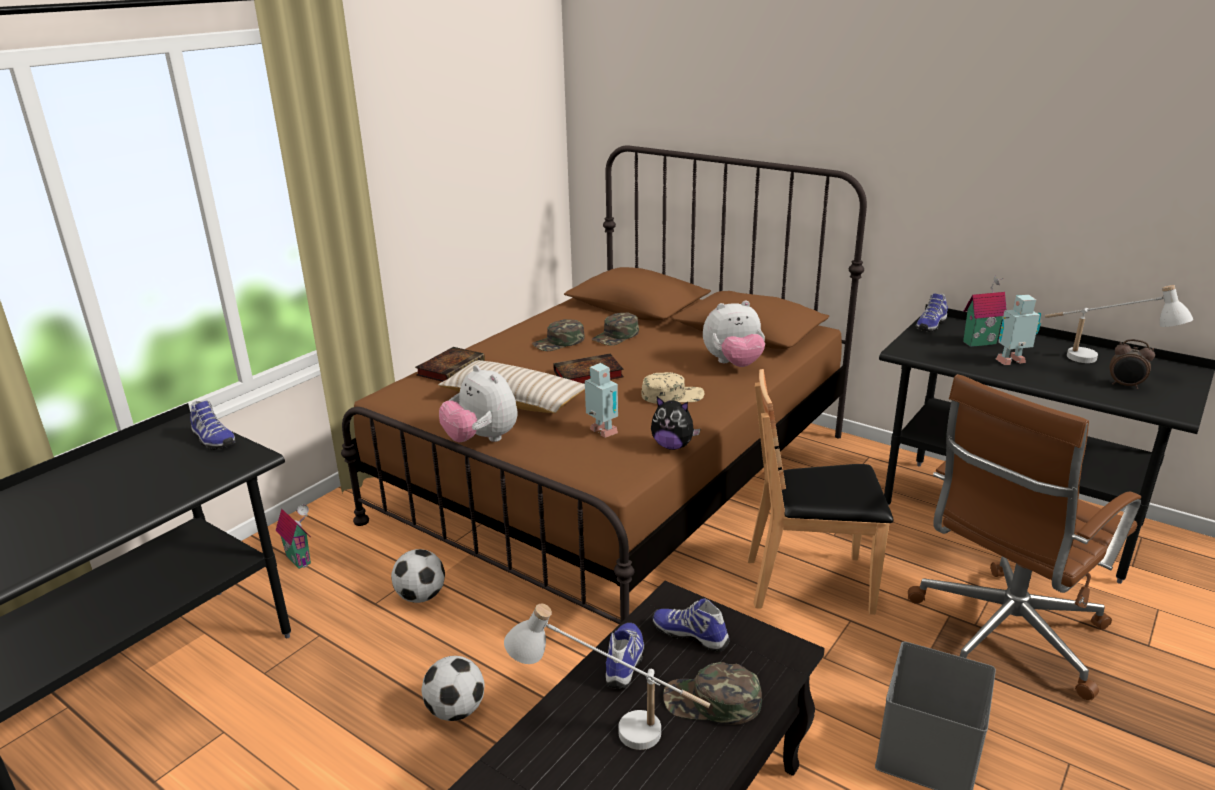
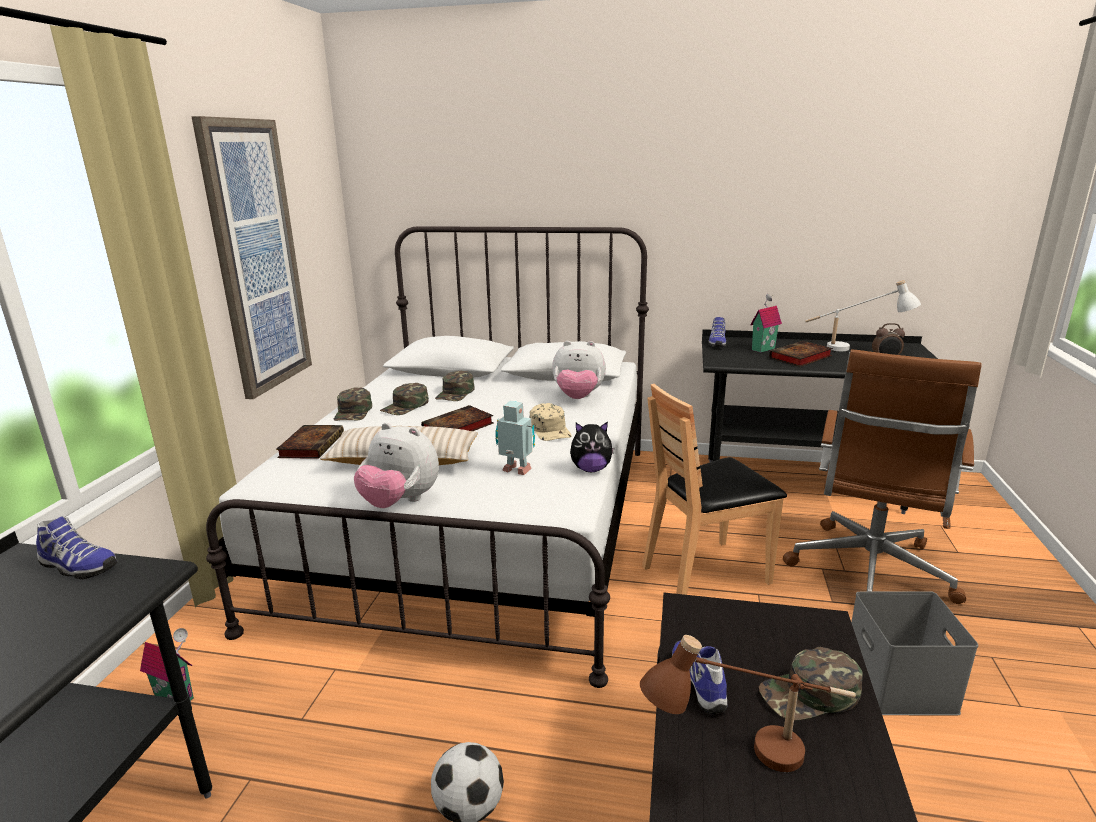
camera: 25 degrees left, 5 degrees down
(421, 596) = (352, 694): football -> none
(446, 177) = (256, 258): none -> picture
(509, 340) = (353, 412): none -> green cap
(608, 728) = (745, 759): white table lamp -> brown table lamp
(617, 476) = (480, 525): brown bed -> white bed
(672, 395) = (550, 430): beige cap -> beige cap turned 105 degrees clockwise
(691, 634) = (732, 635): shoe -> none
(733, 364) = (578, 398): plush toy -> plush toy turned 45 degrees clockwise
(1012, 362) = (800, 358): toy robot -> book

